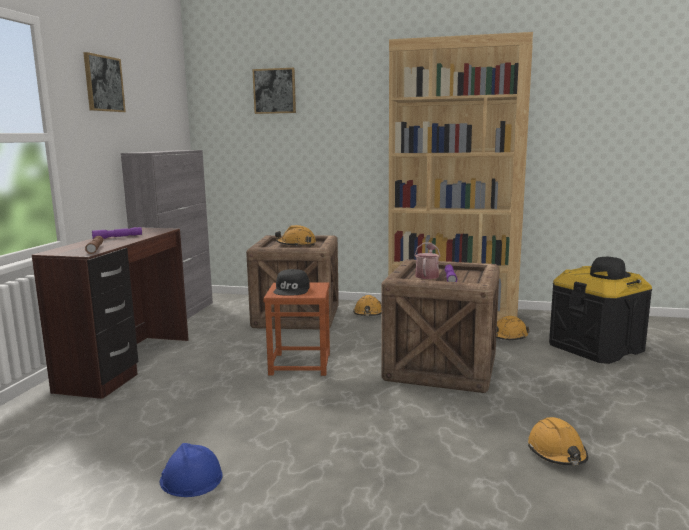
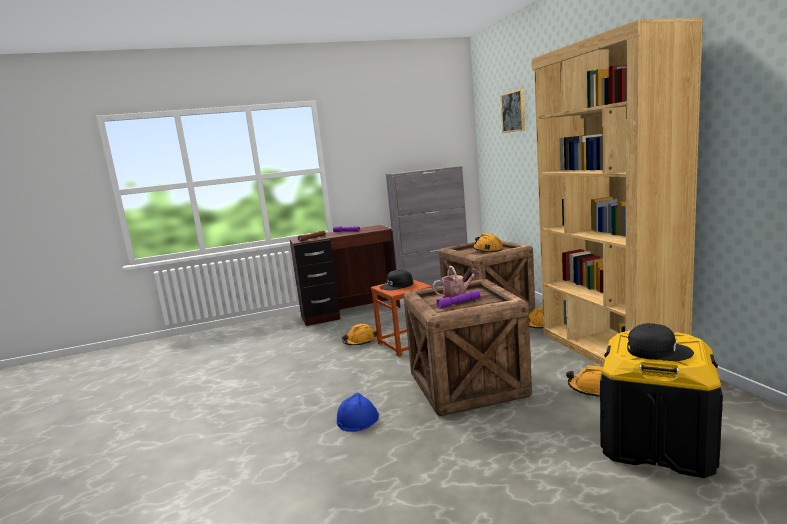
camera: 60 degrees right, 0 degrees up
(103, 83) = (372, 129): picture -> none
(191, 479) = (243, 376): blue hard hat -> blue hard hat (357, 419)
(557, 453) = (360, 475): orange hard hat -> orange hard hat (360, 341)

